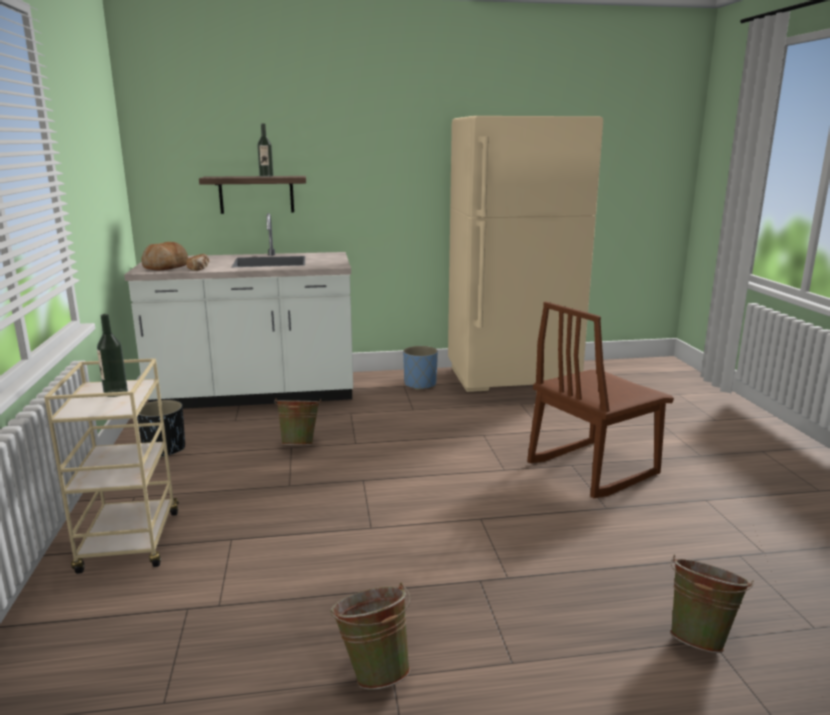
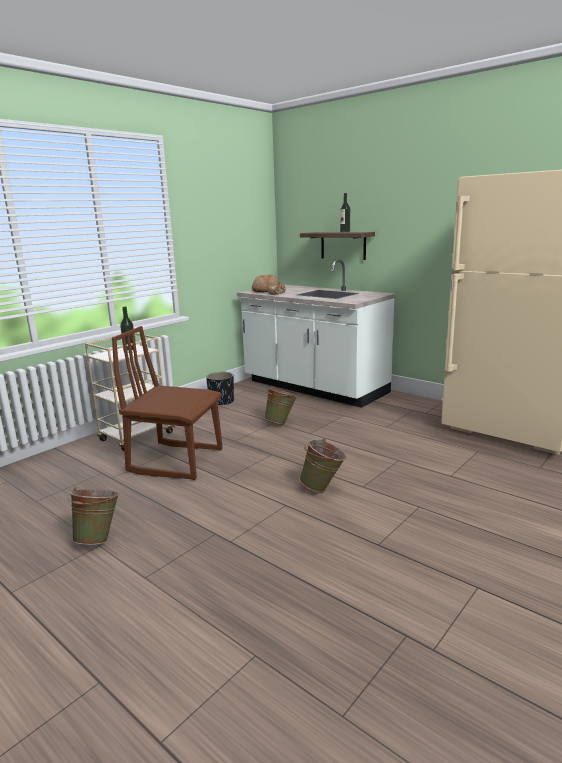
camera: 50 degrees right, 0 degrees up
(420, 384) = (426, 412): blue planter -> none
(591, 468) = (429, 516): brown chair -> brown chair (176, 460)
(700, 637) = (252, 648): green bucket -> green bucket (323, 488)

